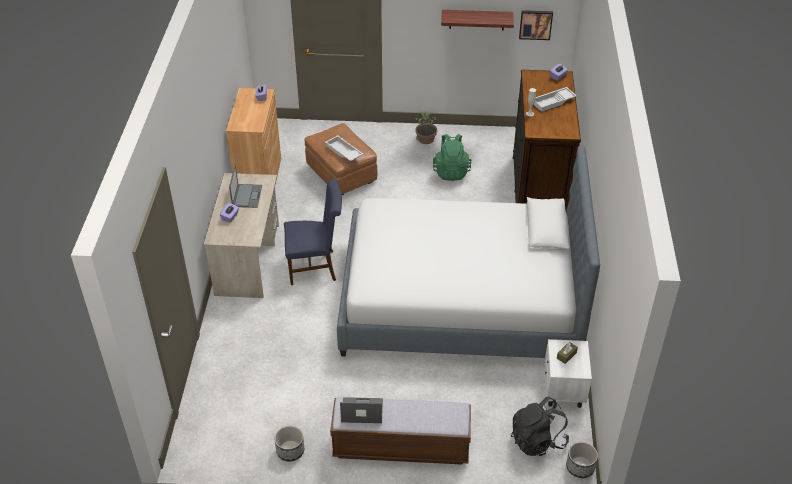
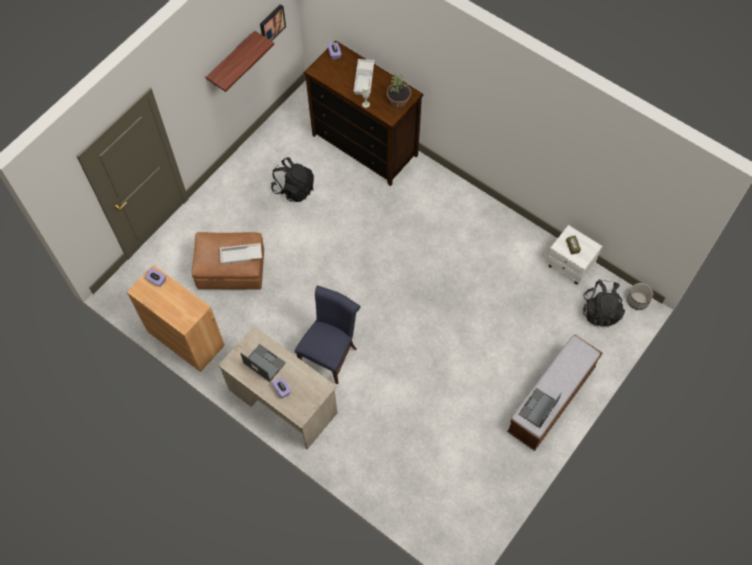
camera: 55 degrees left, 20 degrees up
(290, 451) = (507, 477): planter -> none
(426, 139) = (239, 181): potted plant -> potted plant (399, 100)
(451, 171) = (294, 189): green backpack -> black backpack
(460, 300) = (441, 274): bed -> none

